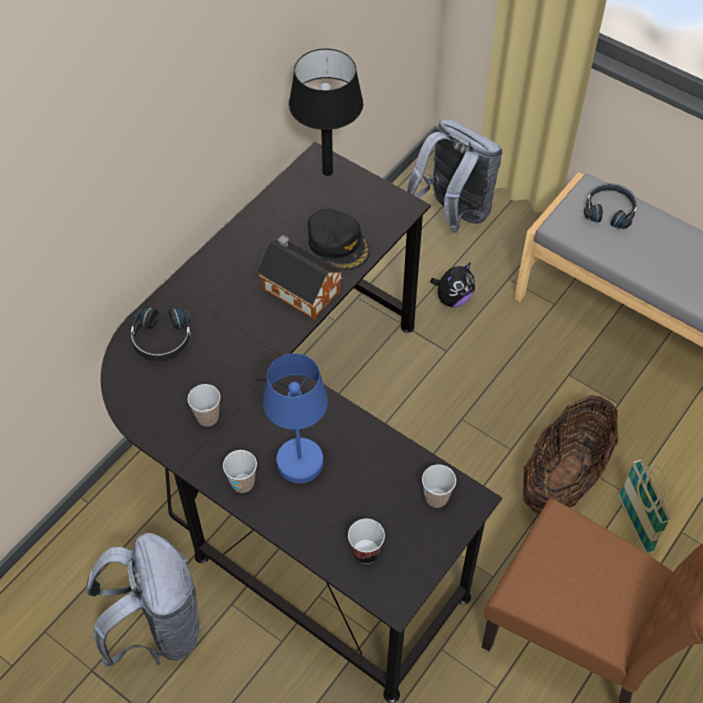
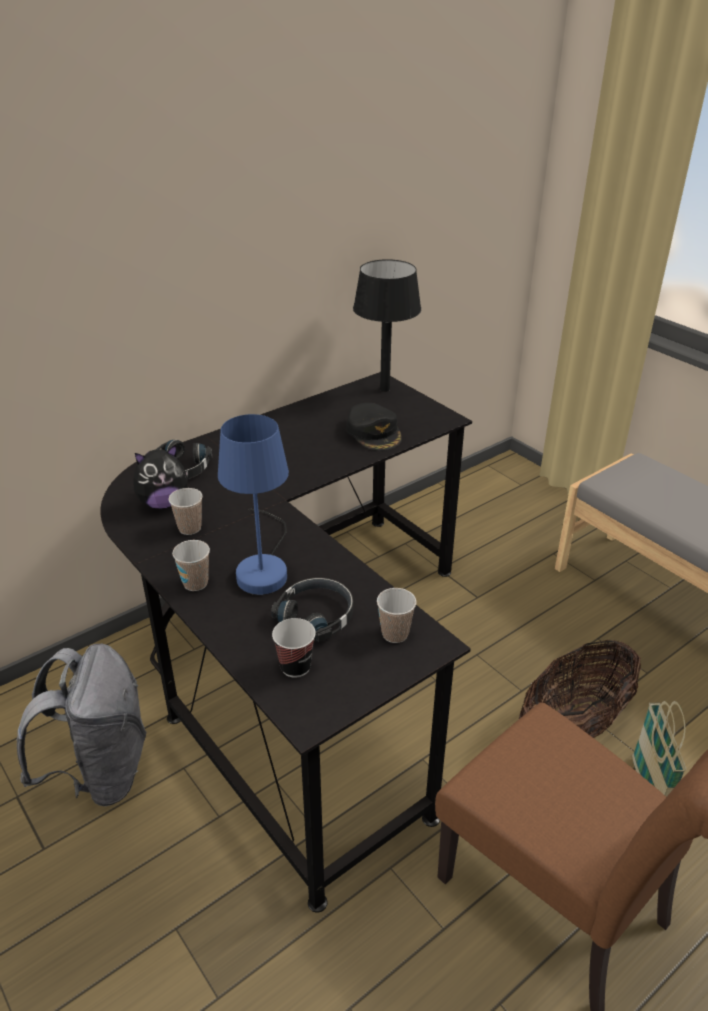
camera: 15 degrees right, 20 degrees down
(299, 288) = (324, 455): toy house -> none
(453, 213) = (512, 499): grey backpack -> none
(453, 298) = (494, 559): plush toy -> plush toy (163, 503)
(609, 210) = (656, 479): black headphones -> black headphones (317, 615)

